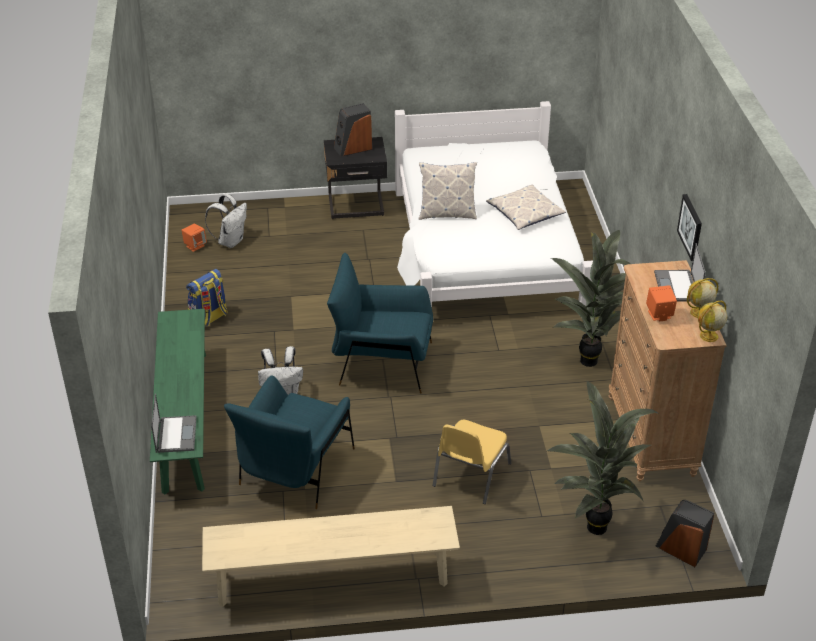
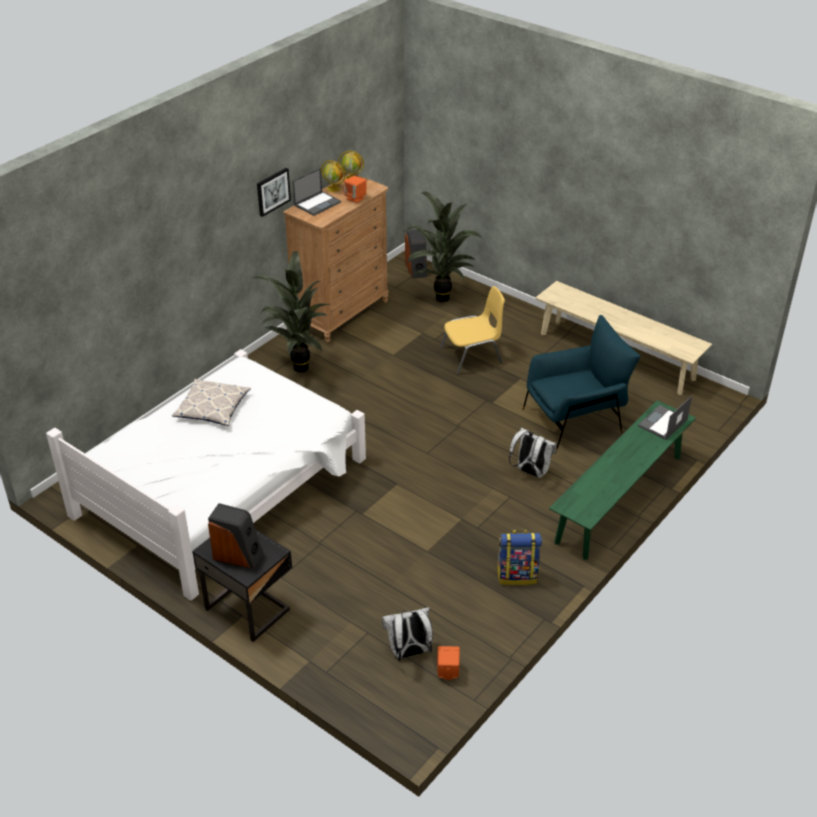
camera: 135 degrees left, 0 degrees up
(382, 363) = (431, 450): blue armchair -> none
(447, 214) = (266, 445): pillow -> none

